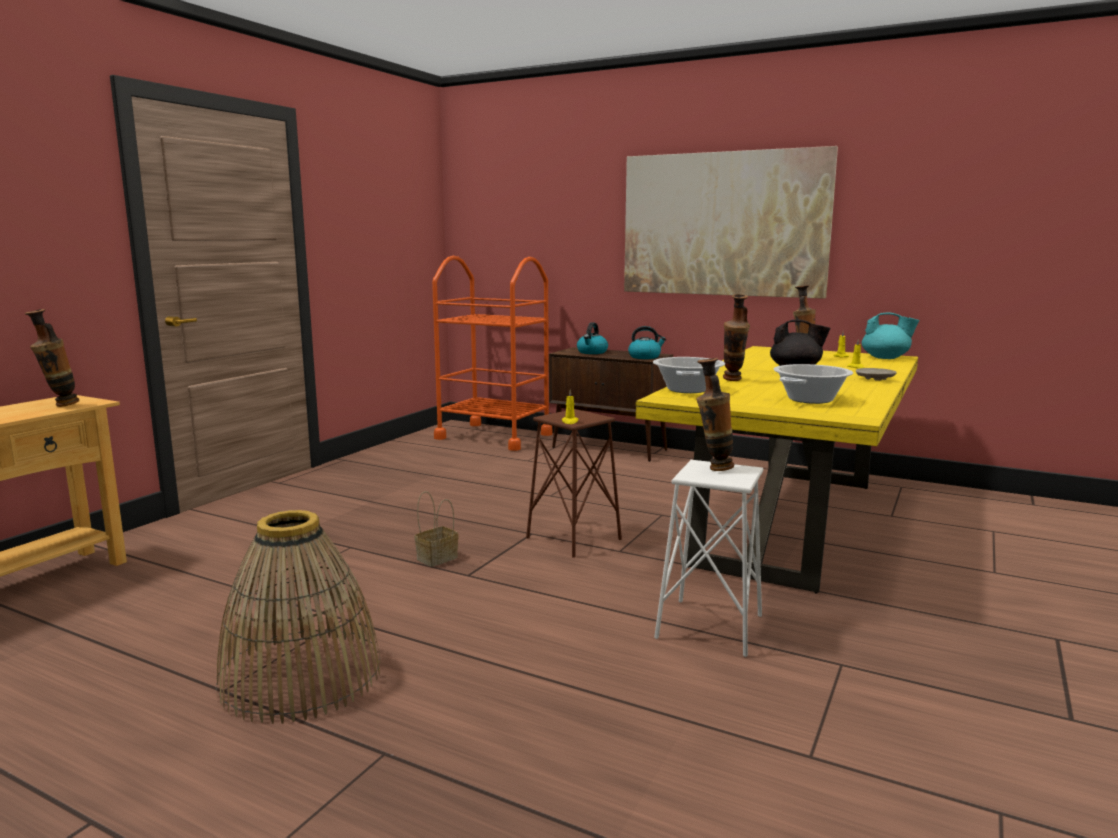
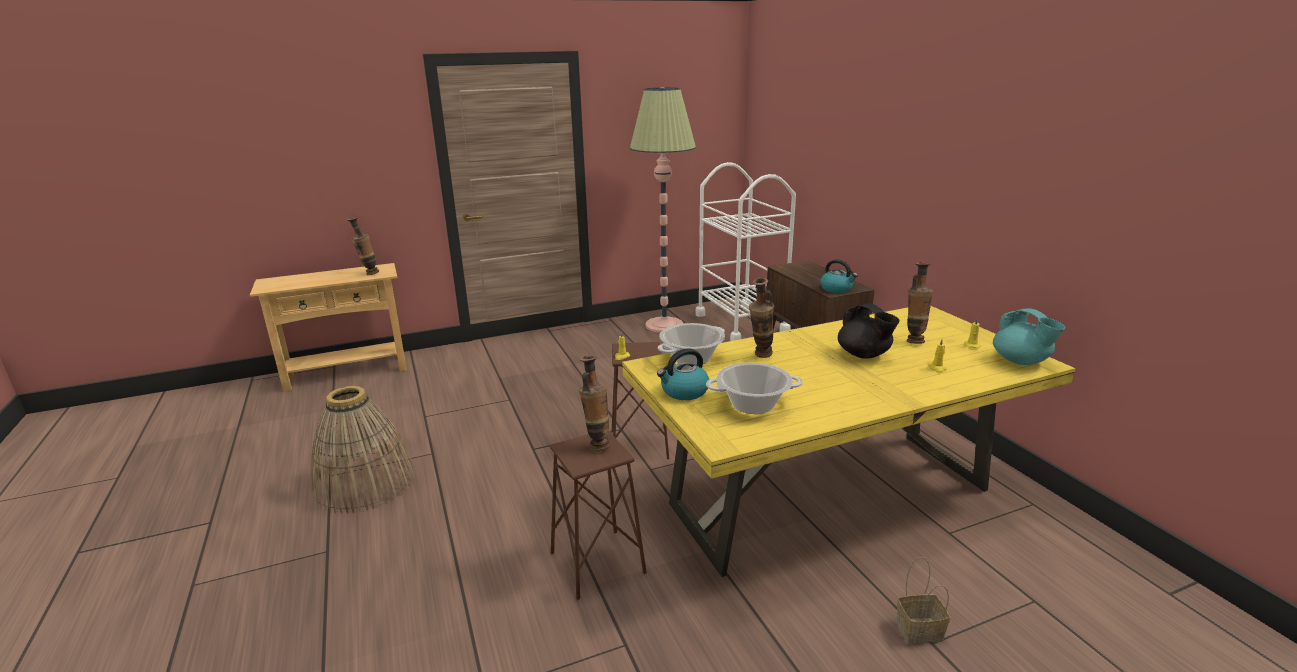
camera: 40 degrees right, 10 degrees up
(416, 452) = (664, 325): none -> floor lamp
(437, 558) = (538, 427): basket -> basket (920, 629)
(494, 436) = (741, 323): orange cart -> white cart
(592, 352) = (805, 272): kettle -> kettle (684, 392)
(709, 627) = (597, 563): white stool -> brown stool
(723, 224) = (930, 166): picture -> none
(874, 379) = (902, 393): beige plate -> none

